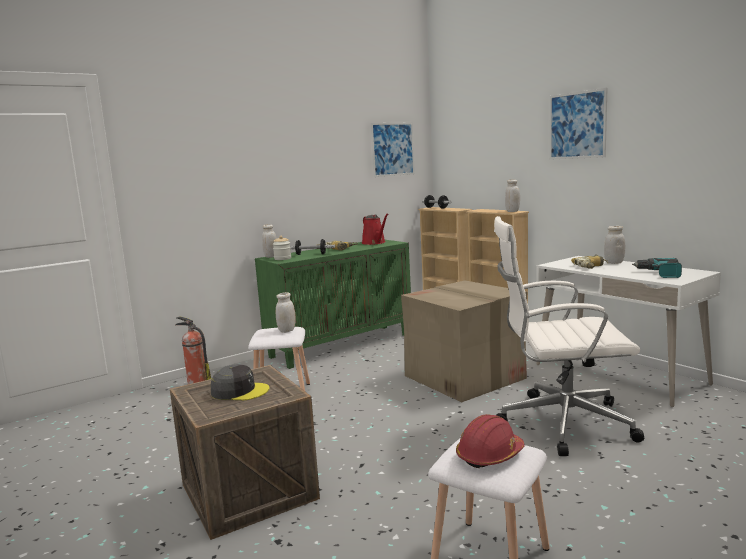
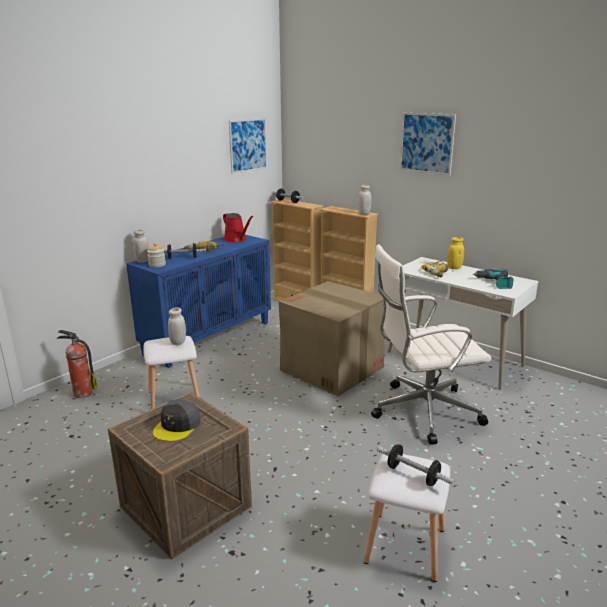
camera: 15 degrees left, 10 degrees up
(240, 391) = (177, 426): grey cap -> grey cap turned 120 degrees clockwise
(341, 345) = (209, 337): green cabinet -> blue cabinet
(489, 455) = (413, 475): red hard hat -> dumbbell
(614, 262) = (454, 267): white jar -> yellow jar

